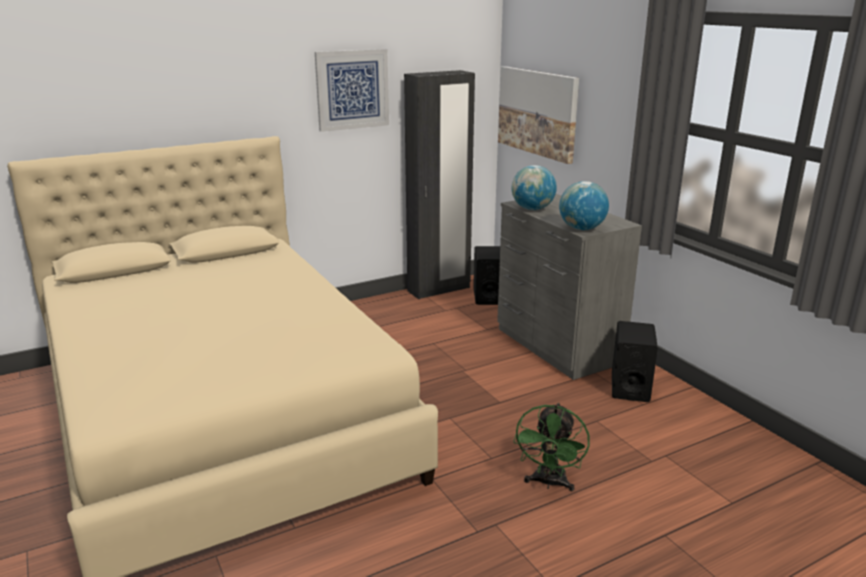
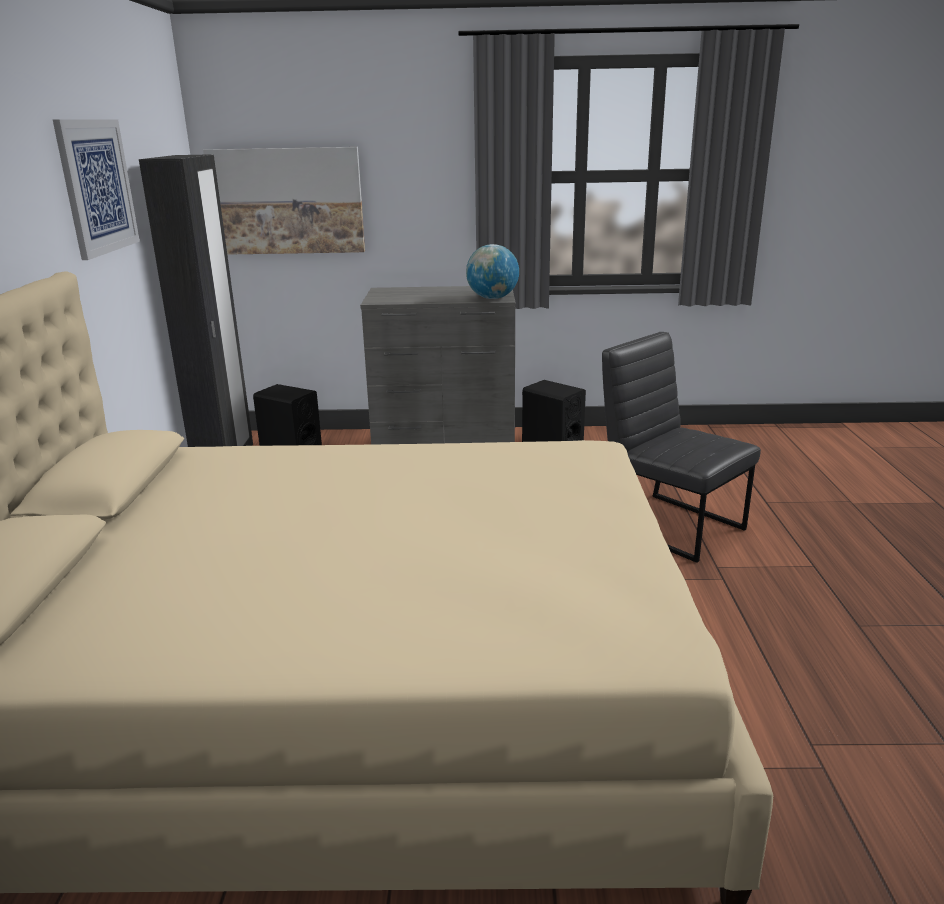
camera: 60 degrees left, 0 degrees up
(532, 209) = (405, 300): globe -> none
(549, 483) = (670, 524): green fan -> grey chair

